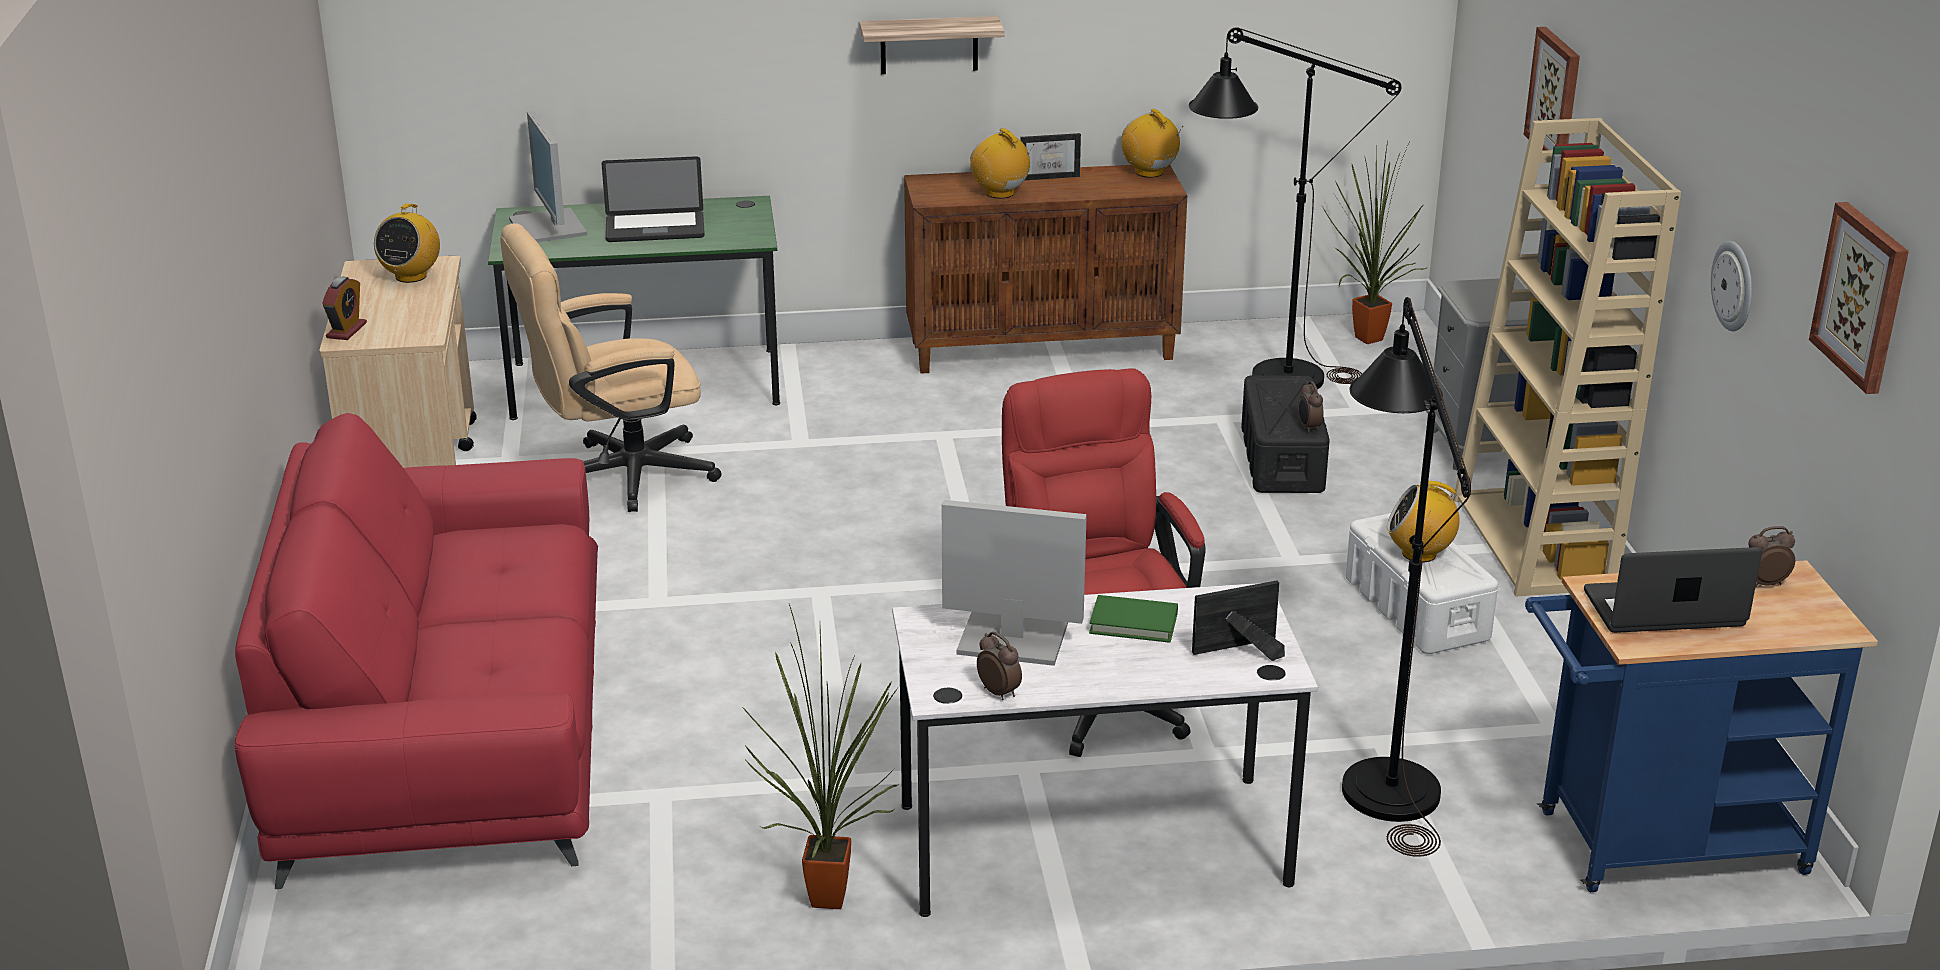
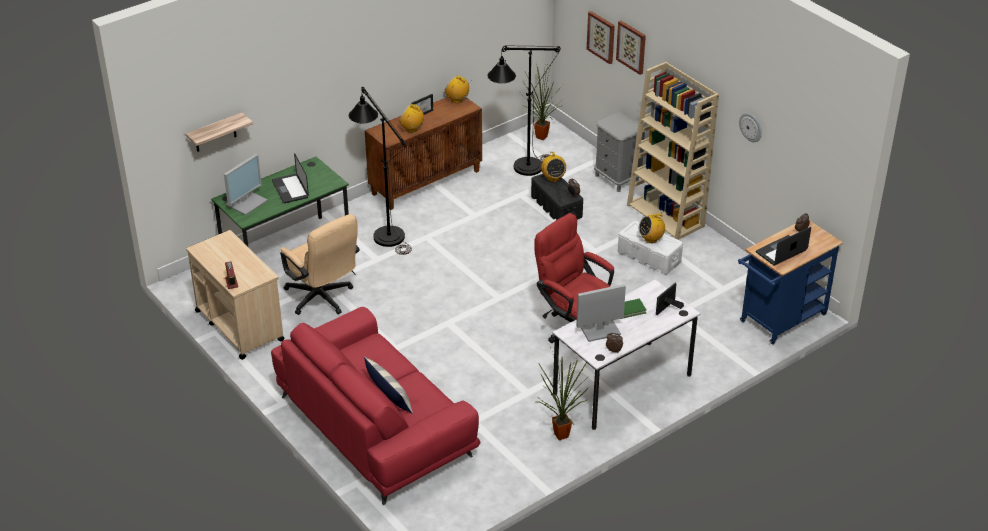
camera: 30 degrees left, 10 degrees up
(411, 276) = (223, 247): radio -> radio (553, 178)
(448, 641) = (389, 396): none -> pillow
(549, 227) = (246, 202): monitor -> monitor turned 90 degrees counterclockwise
(617, 476) = (322, 299): beige office chair -> beige office chair turned 75 degrees counterclockwise
(655, 229) = (290, 189): laptop -> laptop turned 105 degrees clockwise
(929, 45) = (370, 76): shelf -> shelf (215, 133)
(1383, 775) = (686, 326): black floor lamp -> black floor lamp (384, 232)
(1862, 296) = (816, 137): picture -> picture (601, 37)

